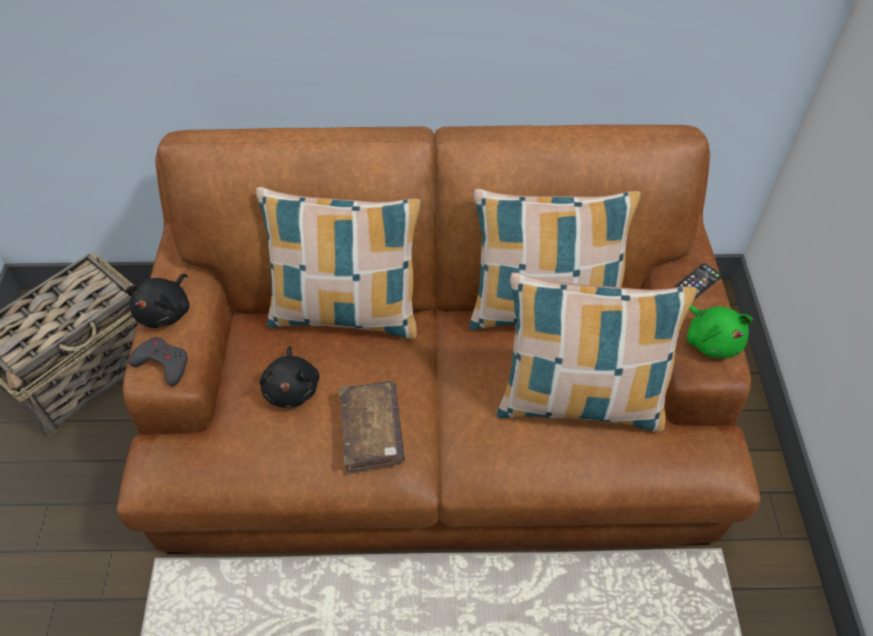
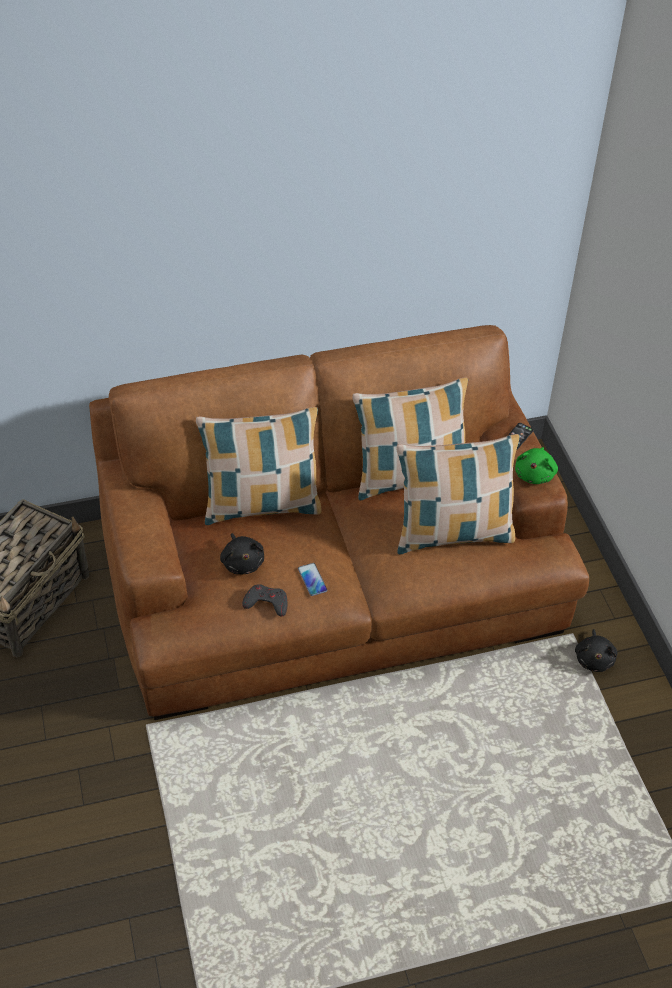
camera: 15 degrees left, 5 degrees down
(162, 363) = (148, 558): grey game controller -> grey game controller (266, 603)
(166, 311) = (133, 523): black plush toy -> black plush toy (594, 659)
(372, 432) = (312, 580): brown book -> phone
(711, 340) = (535, 474): green plush toy -> green plush toy turned 60 degrees clockwise

